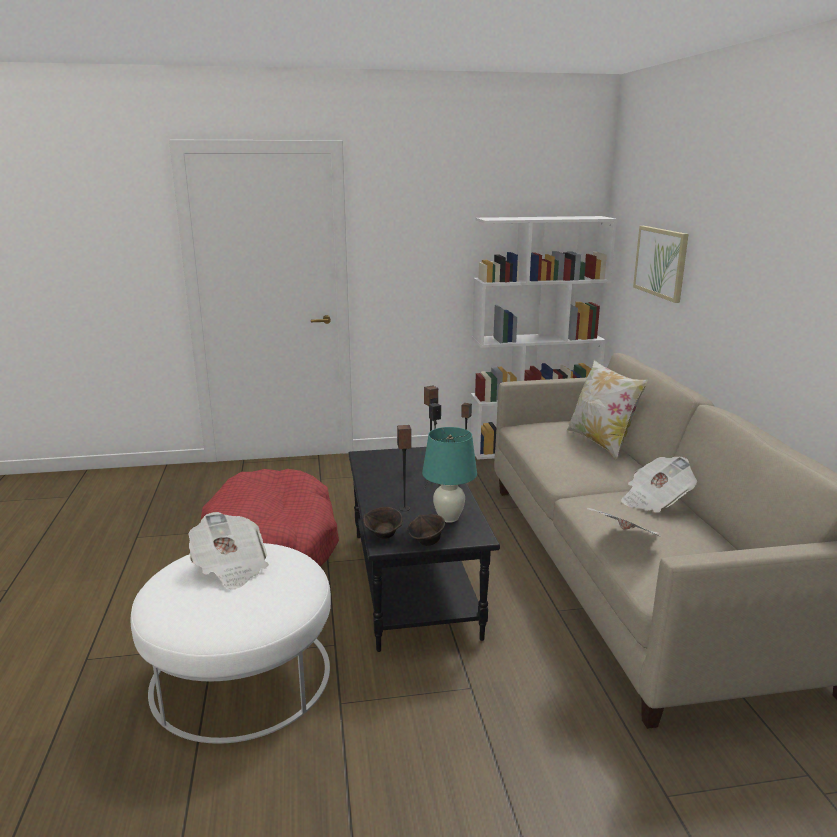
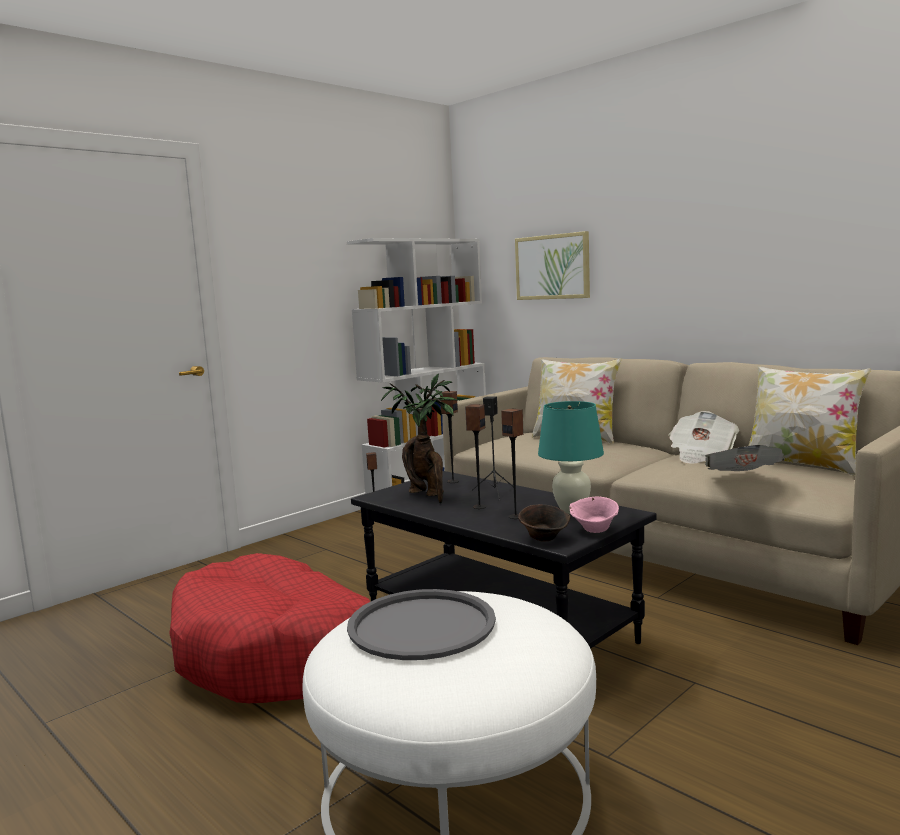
camera: 35 degrees left, 10 degrees down
(230, 568) = (421, 625): newspaper -> grey tray
(392, 466) = (428, 495): none -> potted plant
(401, 490) = (479, 507): none -> speaker
(426, 542) = (595, 530): brown bowl -> pink bowl
(726, 545) = (802, 465): none -> pillow

